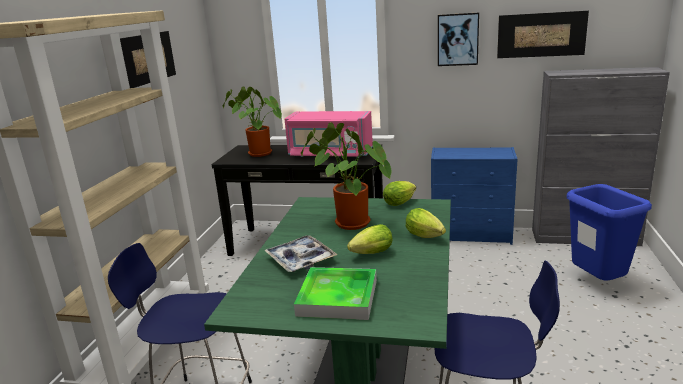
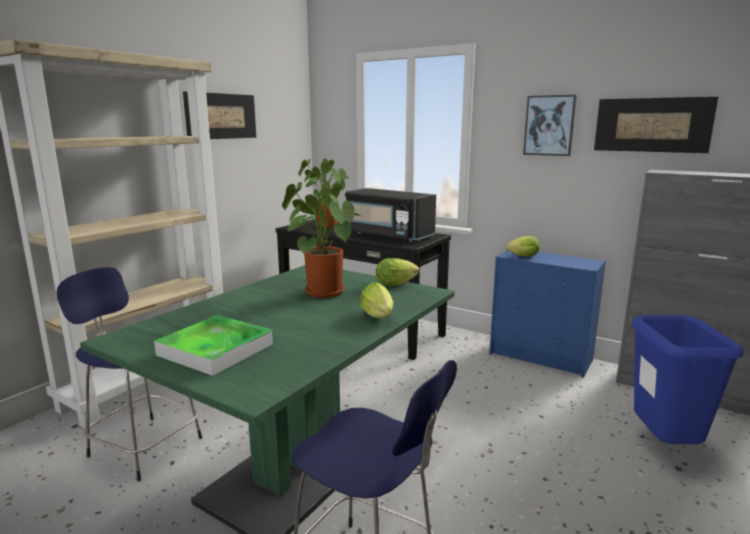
camera: 20 degrees right, 5 degrees down
(300, 259) = (233, 311): tray -> none
(330, 154) = (387, 235): pink microwave -> black microwave
(370, 254) = (301, 320): lettuce -> lettuce (521, 256)

